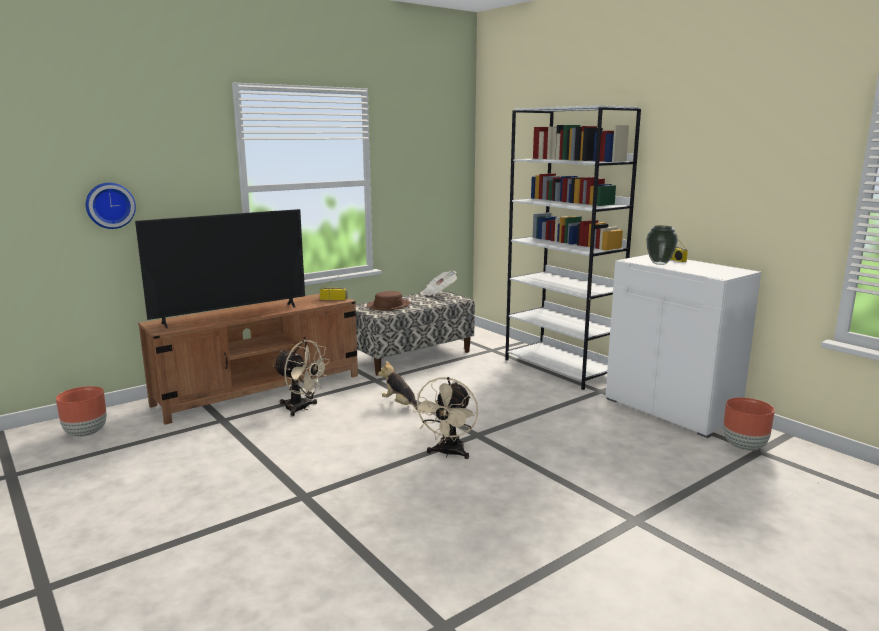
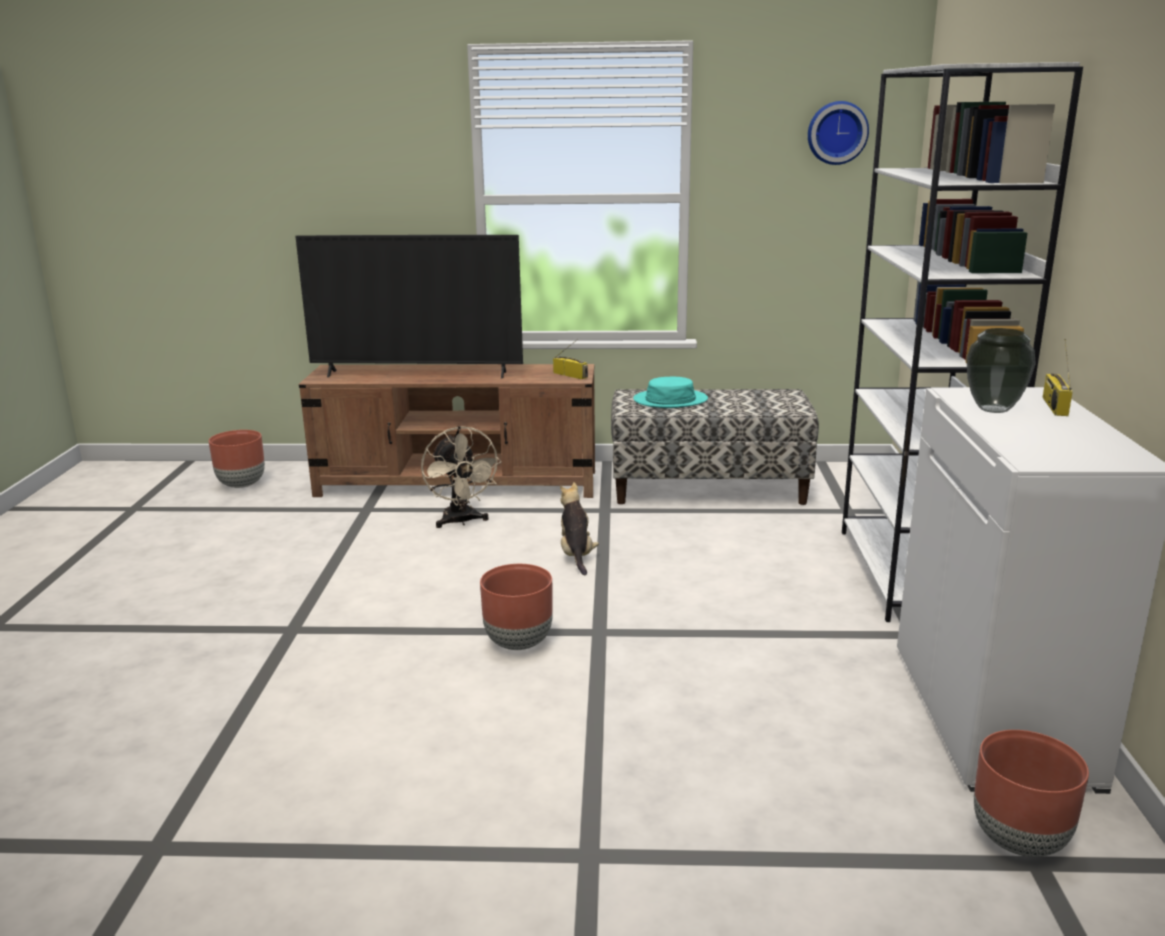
camera: 40 degrees right, 5 degrees up
(110, 205) = (305, 213): wall clock -> wall clock (837, 133)
(388, 305) = (670, 400): brown hat -> turquoise hat
(438, 293) = (783, 395): newspaper -> none
(448, 453) = (519, 643): beige fan -> brown planter

